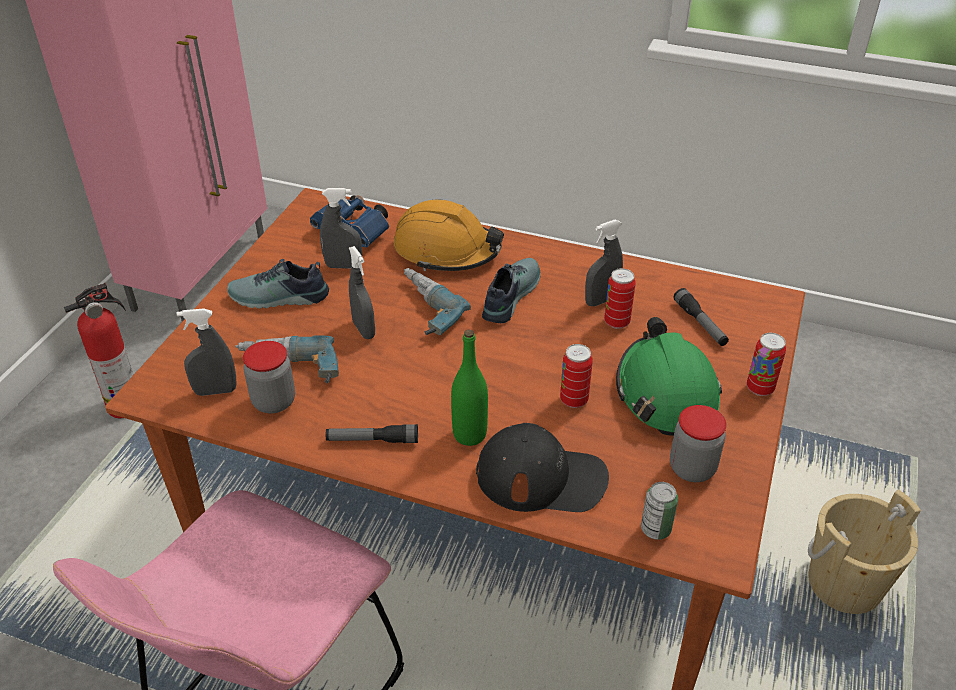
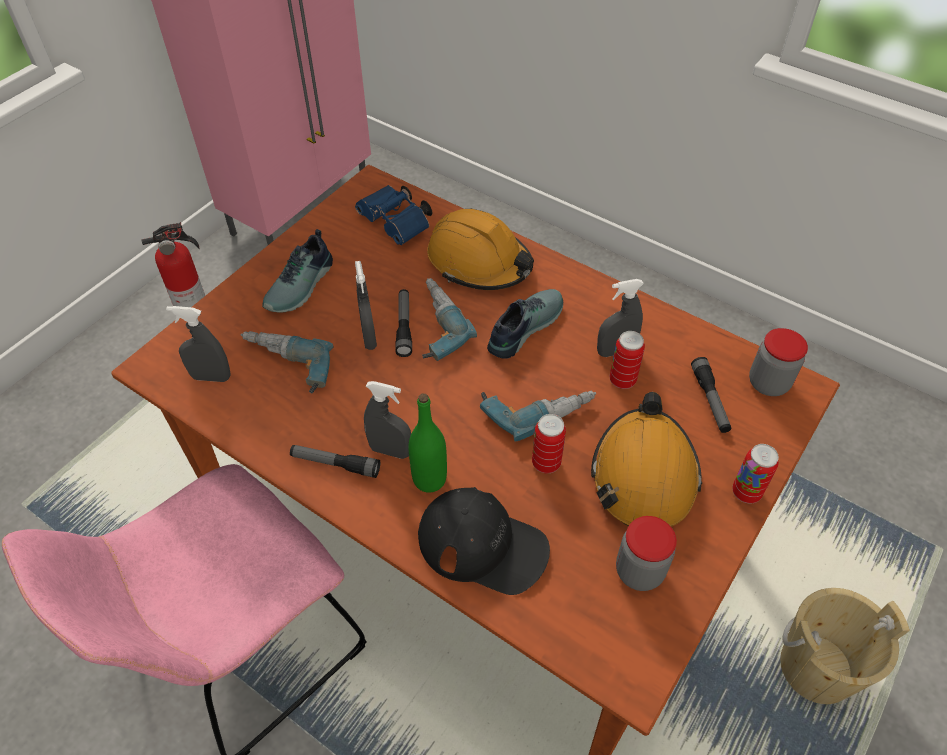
camera: 15 degrees right, 10 degrees up
(274, 401) = (259, 400): jar -> jar (768, 383)
(279, 298) = (302, 286): shoe -> shoe turned 75 degrees counterclockwise
(343, 266) = (374, 261): grey spray bottle -> grey spray bottle (390, 451)
(395, 315) = (404, 326): none -> flashlight
(547, 357) = (536, 407): none -> power drill
(655, 529) = (576, 633): can -> none
(666, 392) = (644, 475): green hard hat -> orange hard hat

